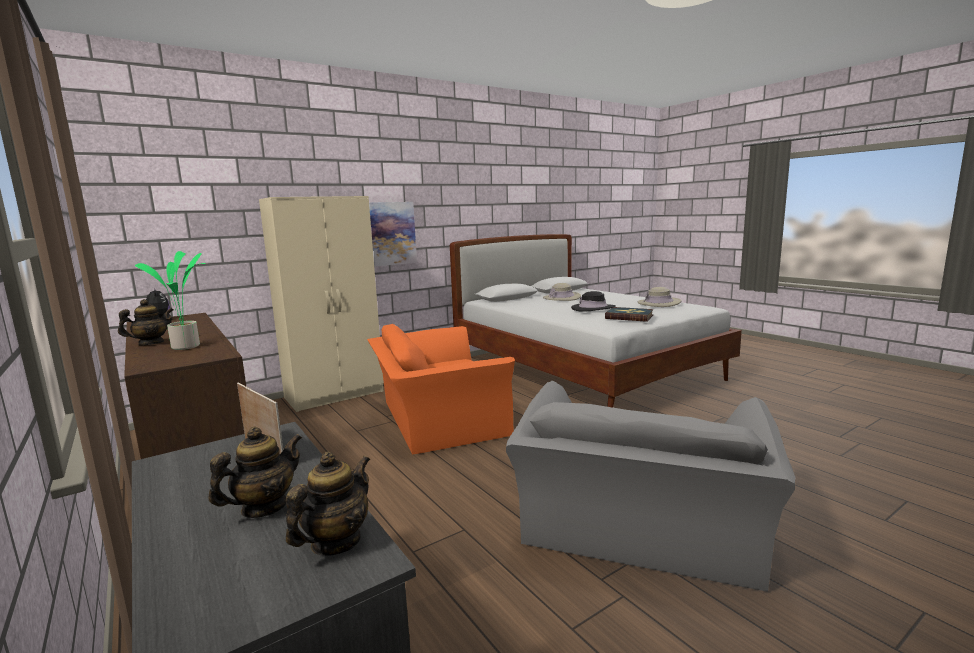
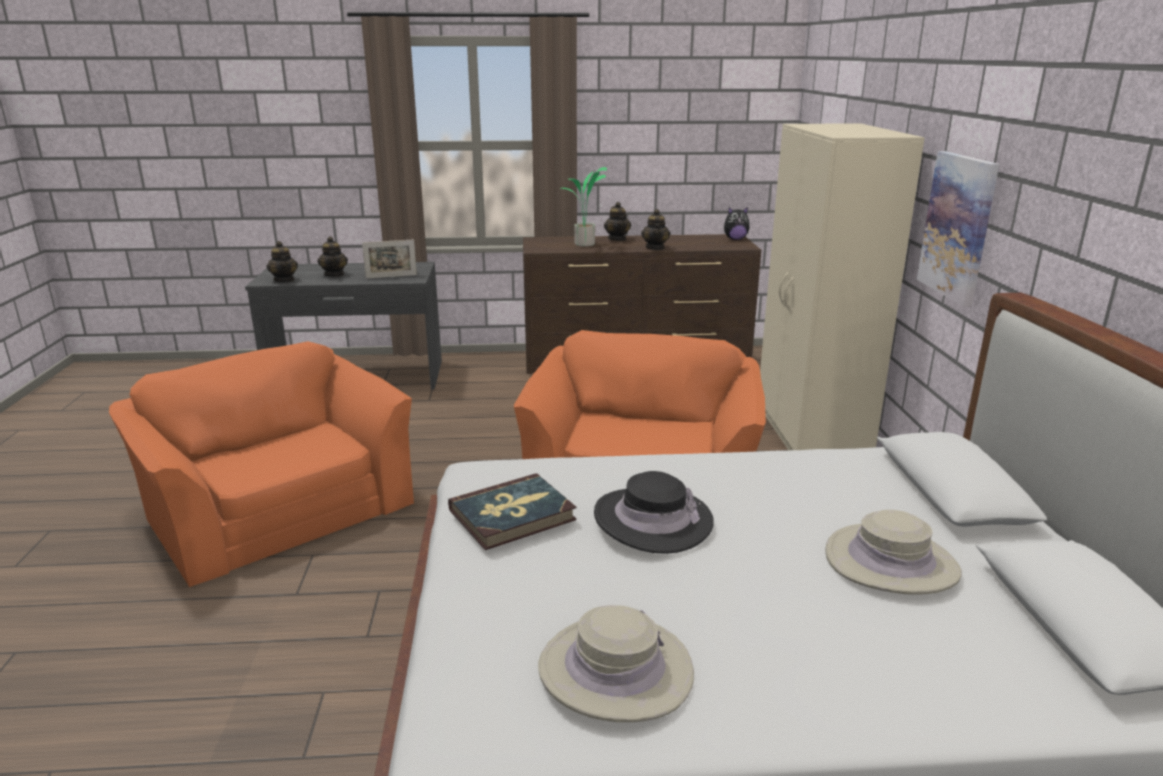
camera: 120 degrees right, 10 degrees up
(203, 329) = (655, 248): none -> teapot
(639, 526) = (277, 506): grey armchair -> orange armchair

